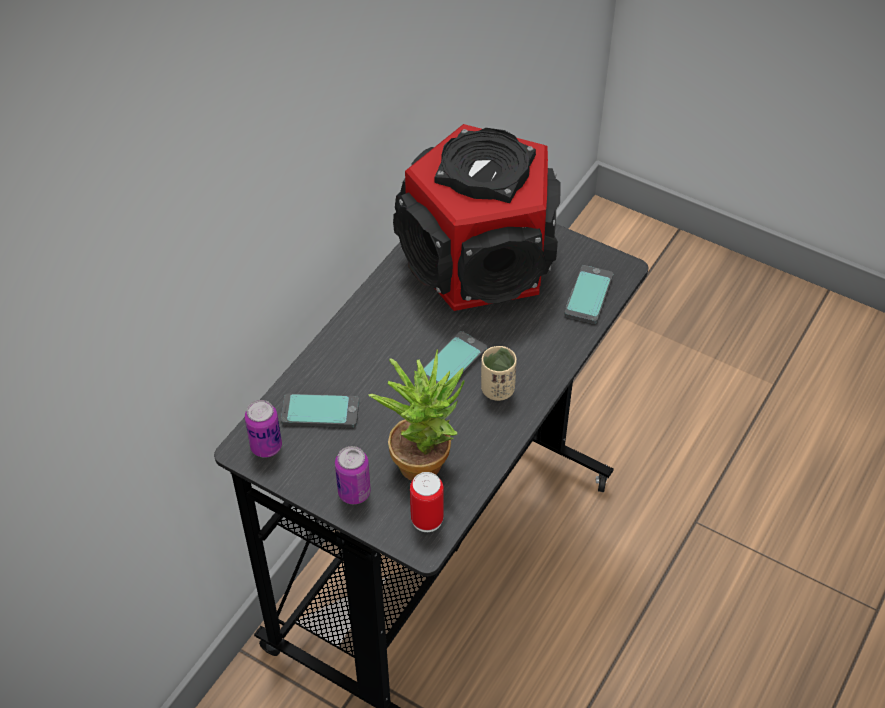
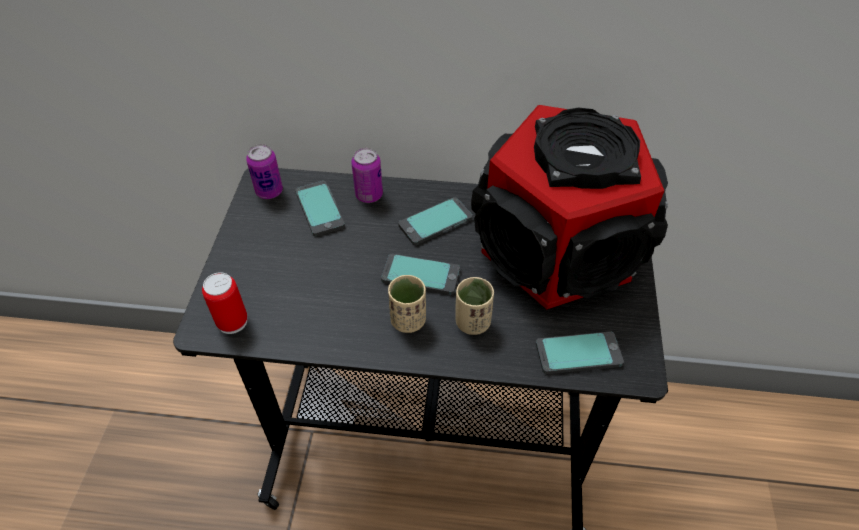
camera: 65 degrees right, 0 degrees up
(354, 492) = (243, 261): can -> can (369, 195)
(395, 330) = (435, 222): none -> phone
(423, 457) = (301, 293): potted plant -> none
(523, 347) = (472, 322): none -> beige cup

